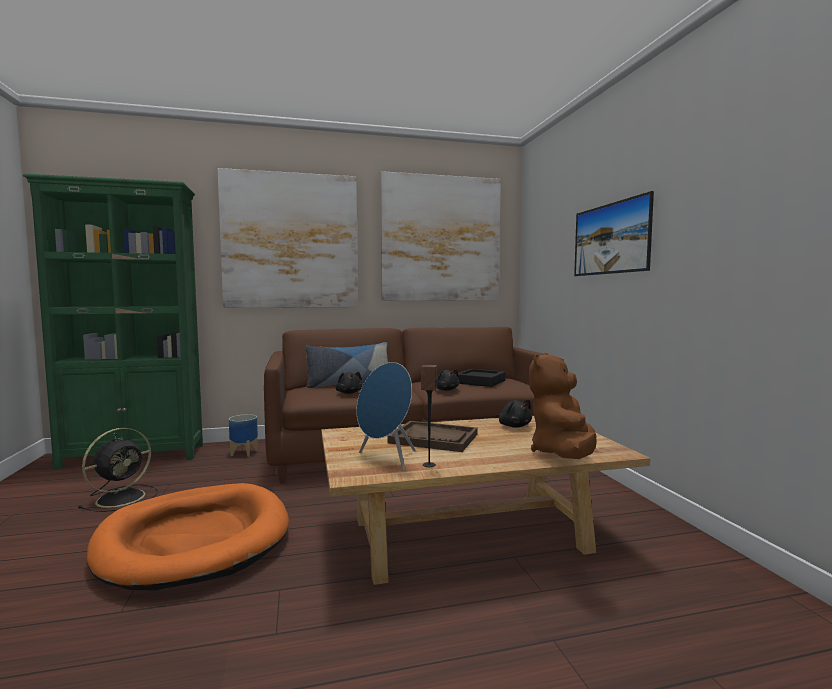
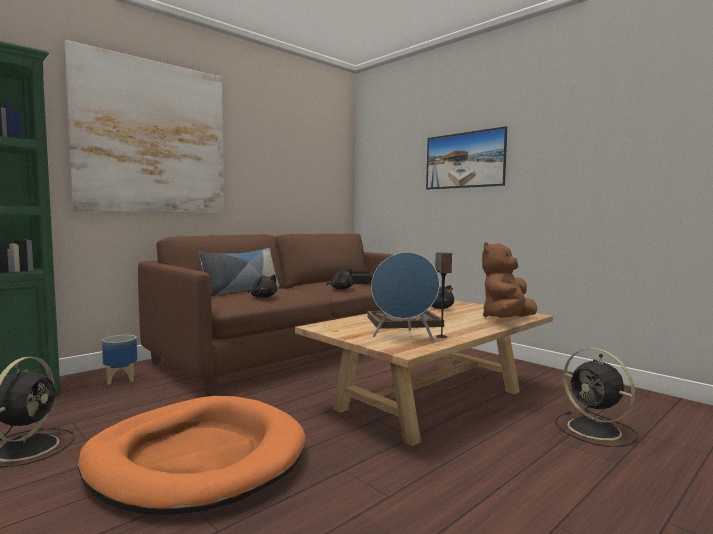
camera: 30 degrees left, 0 degrees up
(441, 239) = (295, 150): picture -> none
(563, 455) = (507, 320): brown plush toy -> brown plush toy turned 45 degrees clockwise
(635, 641) = (596, 430): none -> black fan

